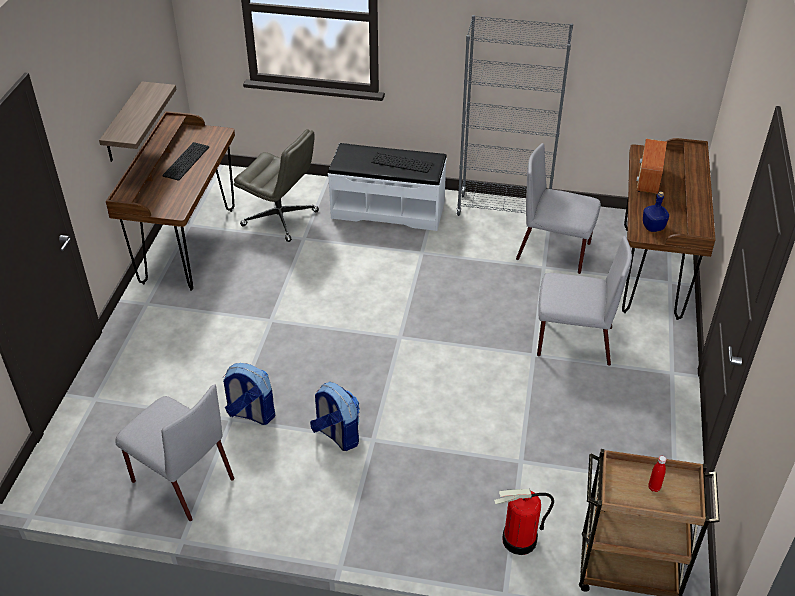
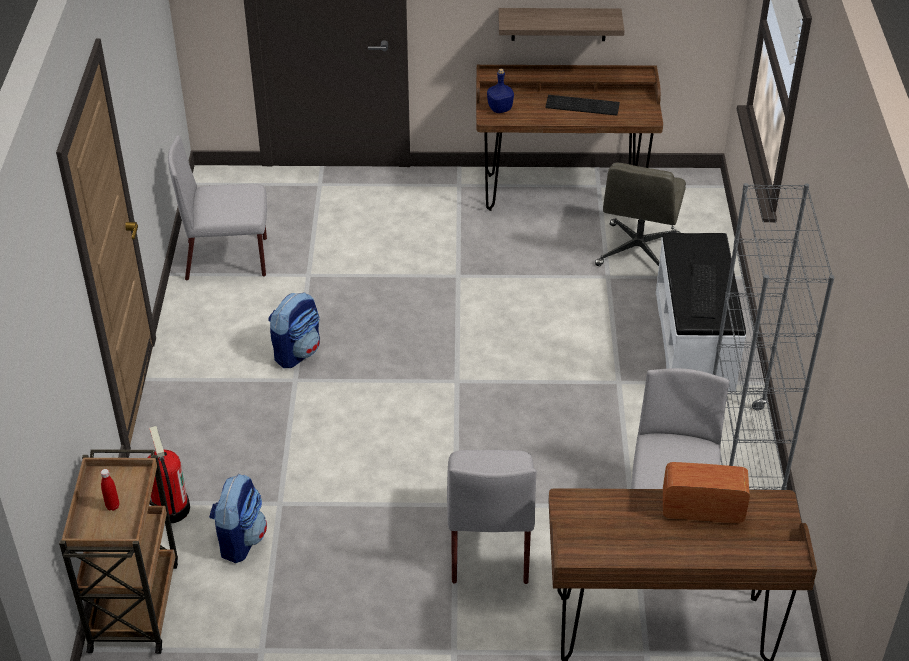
camera: 80 degrees right, 0 degrees up
(181, 479) = (228, 258): grey chair -> grey chair turned 60 degrees clockwise
(251, 414) = (317, 286): backpack -> backpack (240, 539)
(653, 227) = (586, 514): blue bottle -> blue bottle (499, 109)

